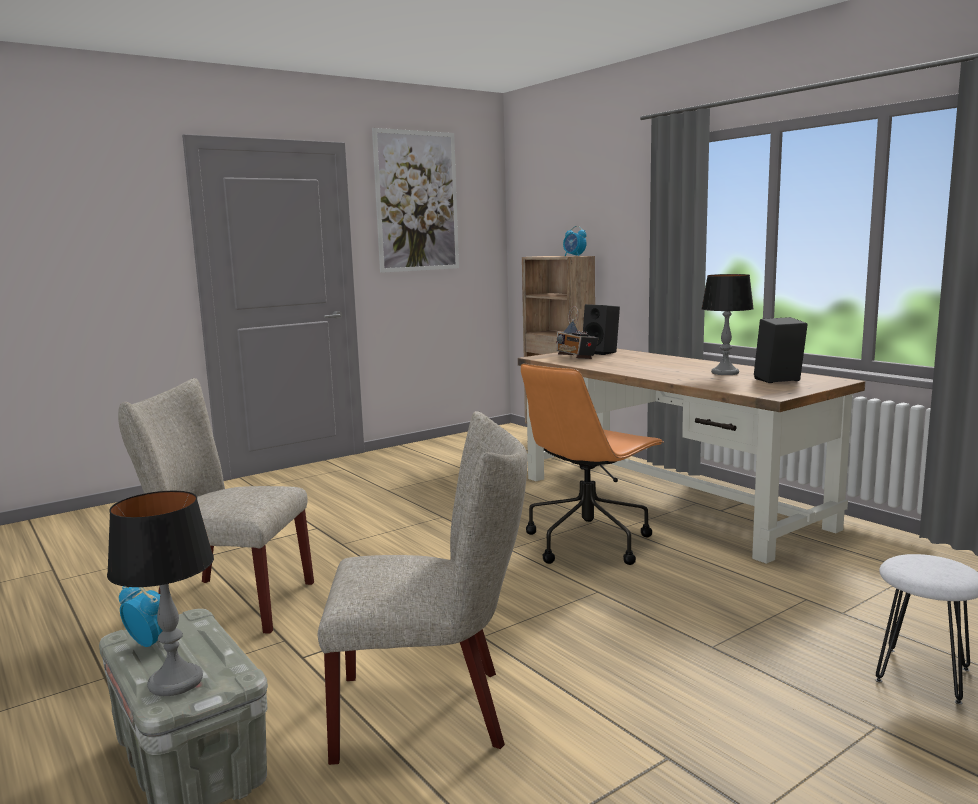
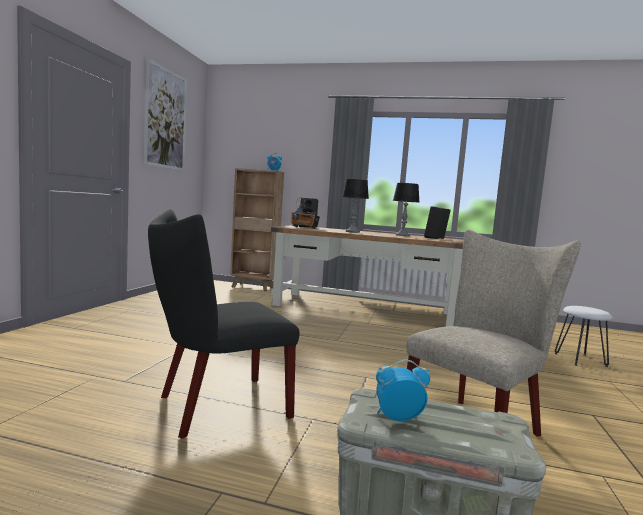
camera: 40 degrees left, 5 degrees down
(175, 682) = (487, 435): table lamp -> table lamp (352, 232)
(226, 603) = (216, 407): beige chair -> black chair
(588, 542) = (367, 331): orange office chair -> none

